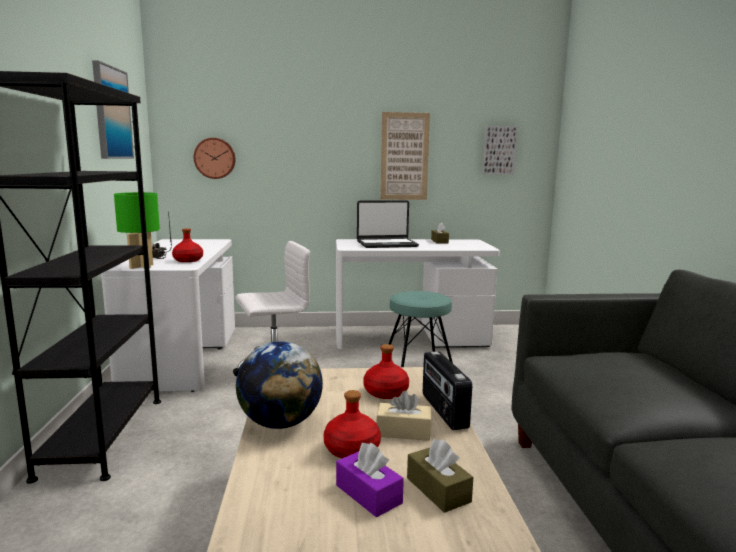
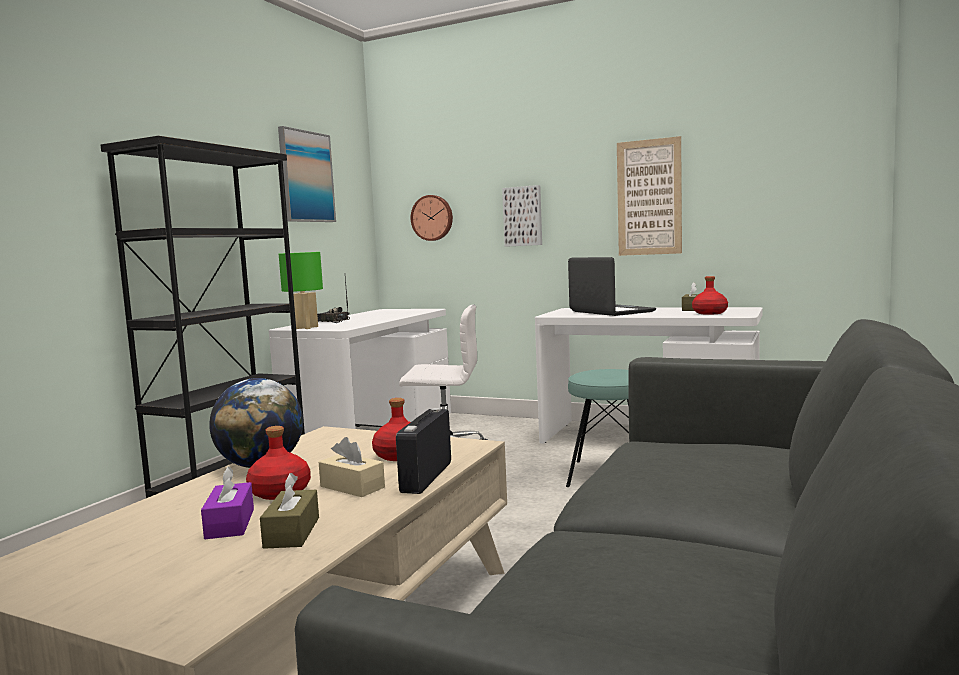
camera: 30 degrees right, 5 degrees down
(188, 260) = (357, 324): red bottle -> red bottle (709, 313)
(386, 244) = (610, 312): laptop -> laptop turned 135 degrees counterclockwise
(498, 150) = (788, 177): picture -> picture (523, 216)

